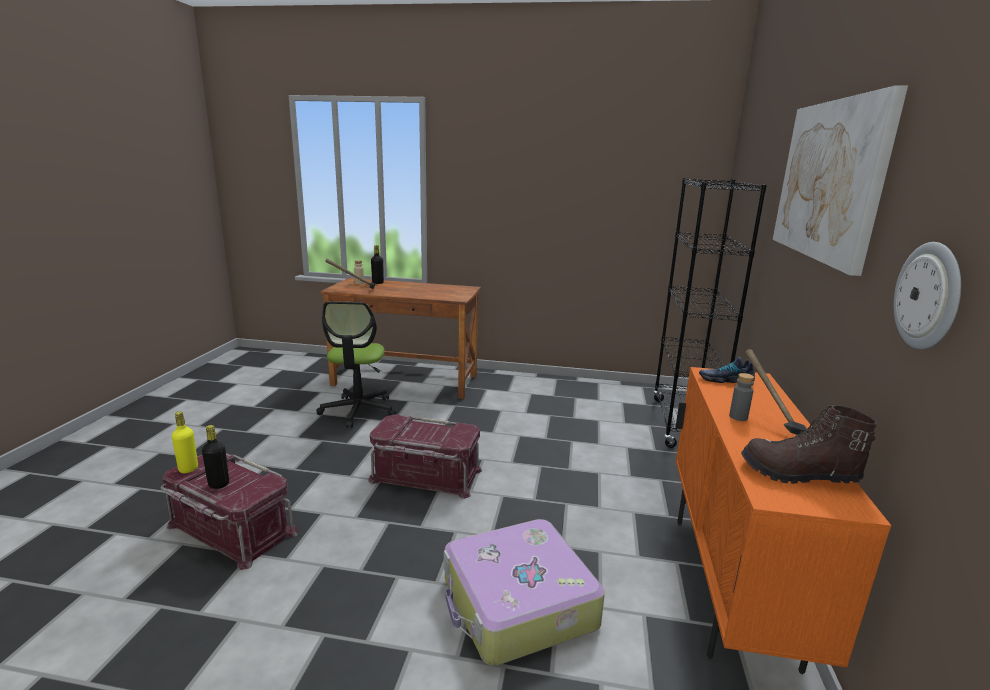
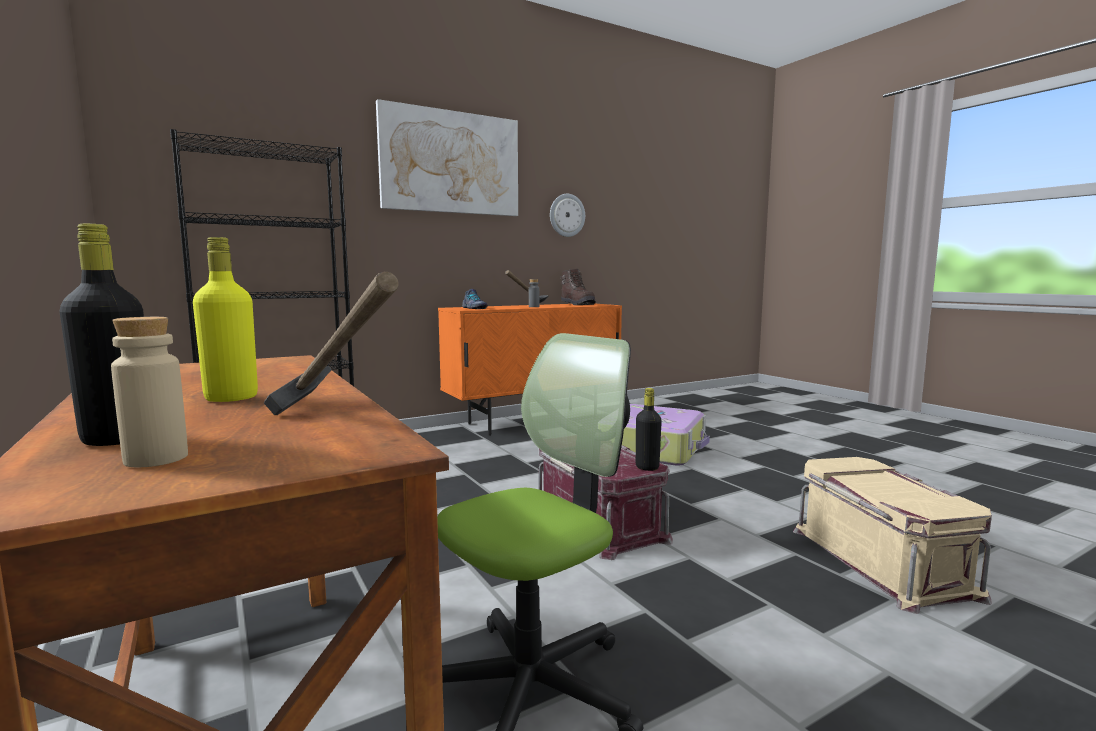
camera: 130 degrees left, 10 degrees down
(188, 469) = (951, 505): yellow bottle -> yellow bottle (231, 398)
(219, 484) = (894, 482): black bottle -> black bottle (647, 467)
(230, 529) = (882, 561): red storage box -> beige storage box

